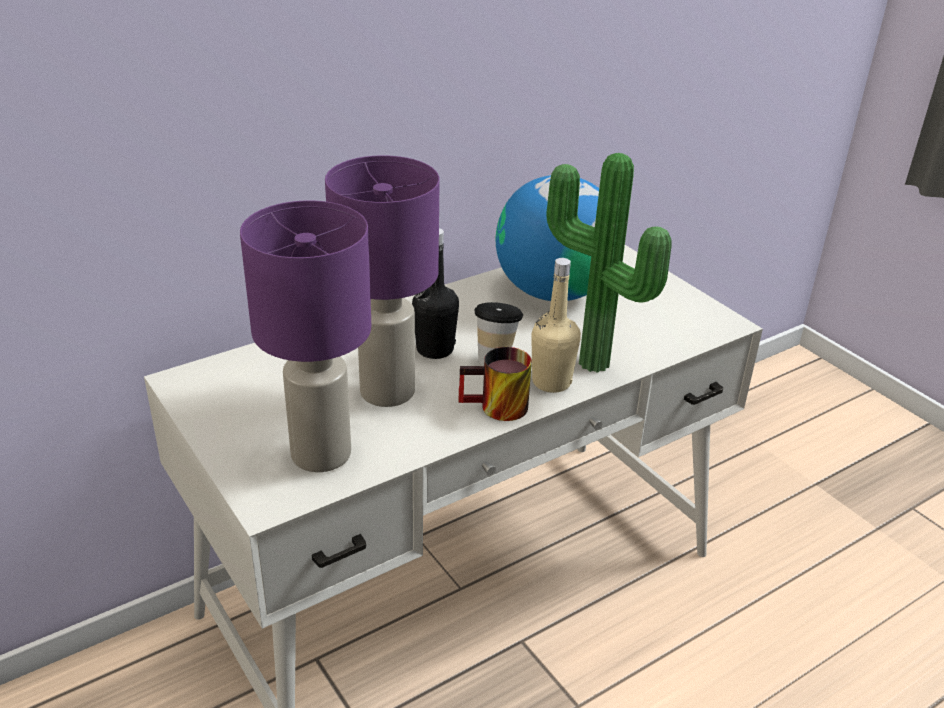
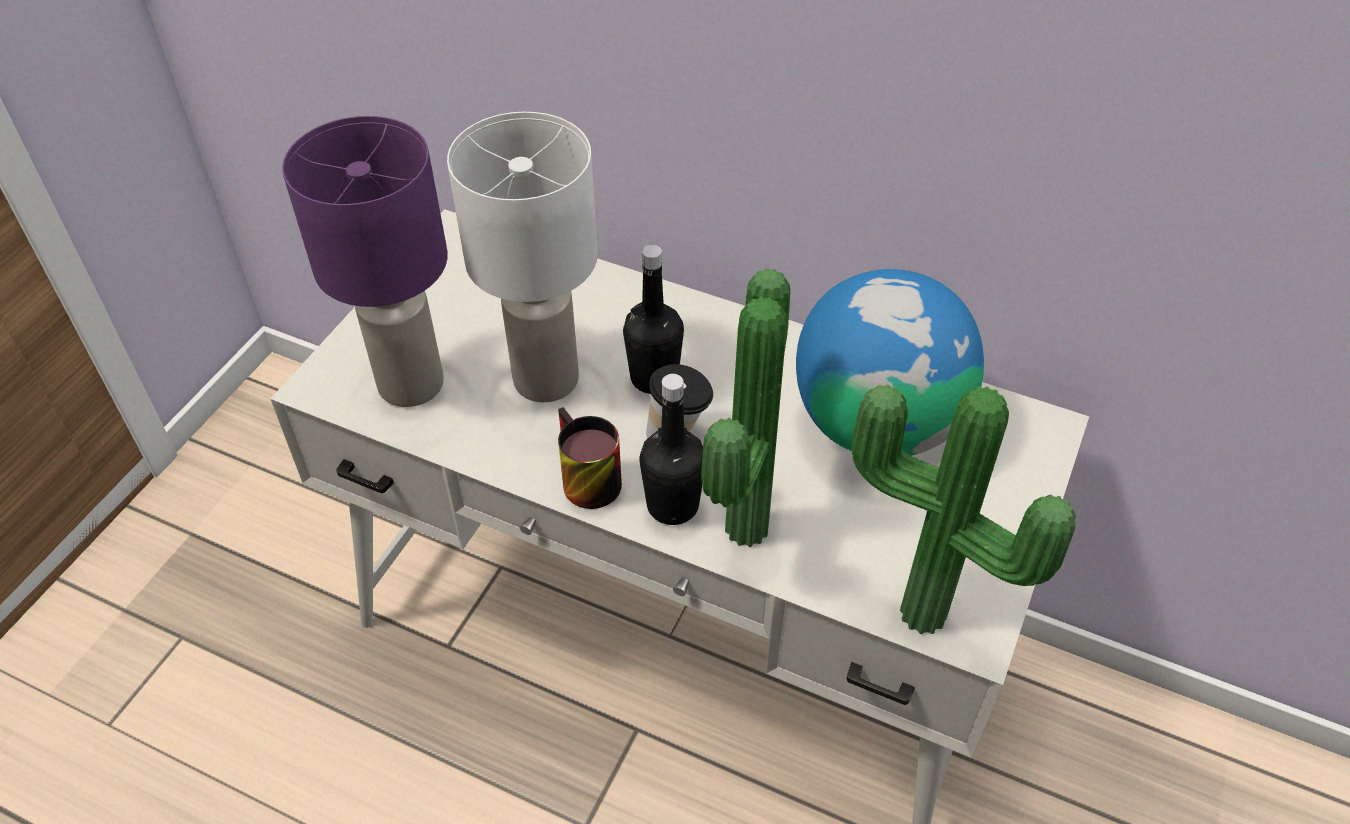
camera: 60 degrees right, 15 degrees up
(389, 392) = (546, 381): purple table lamp -> white table lamp
(551, 382) = (672, 505): beige bottle -> black bottle
(705, 335) = (919, 621): none -> potted plant

